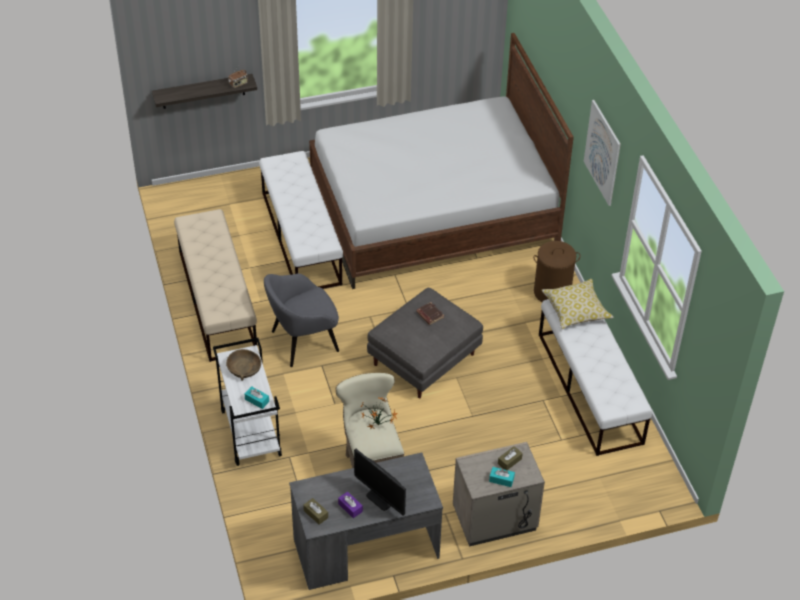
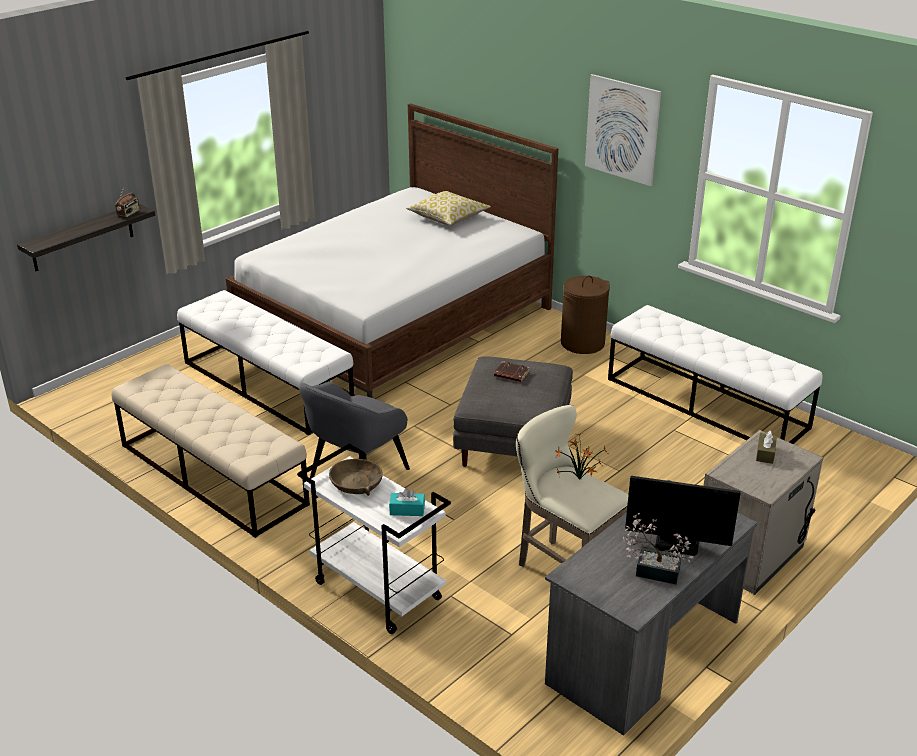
camera: 30 degrees left, 15 degrees down
(316, 514) = (618, 596): brown tissue box -> none
(350, 507) = (652, 570): purple tissue box -> potted plant
(501, 480) = (778, 473): turquoise tissue box -> none
(576, 310) = (655, 322): pillow -> pillow (448, 218)

